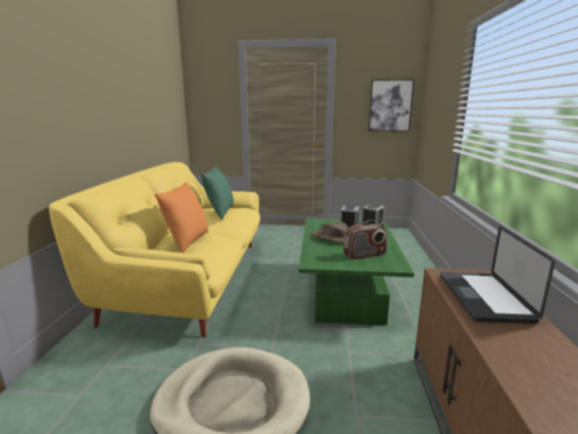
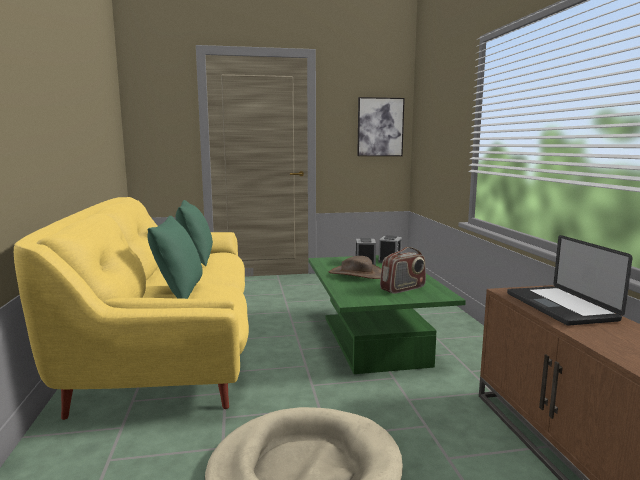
camera: 15 degrees left, 5 degrees down
(186, 242) = (179, 293): orange pillow -> green pillow

